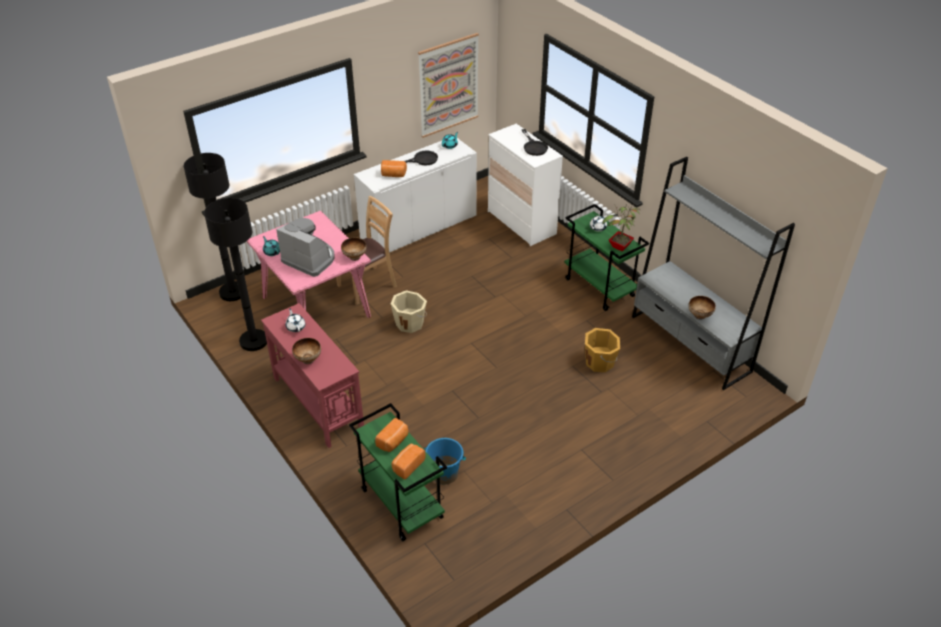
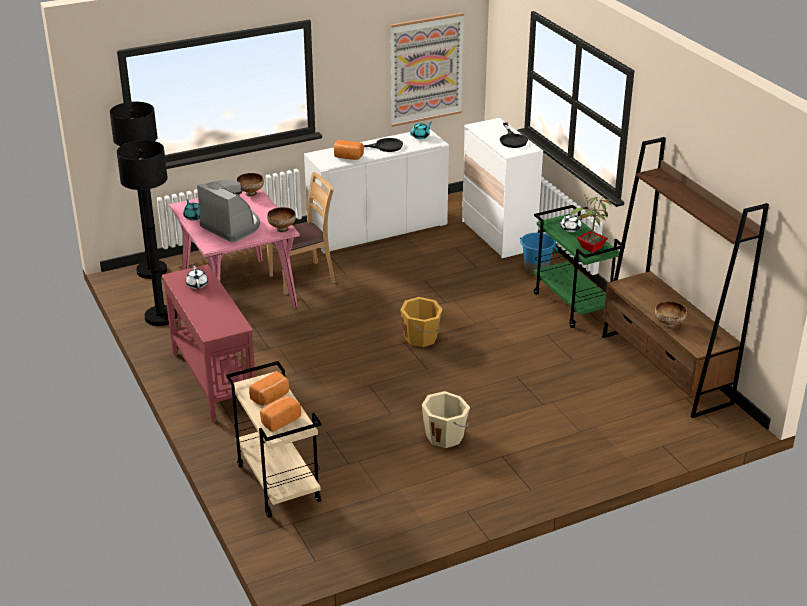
camera: 10 degrees right, 10 degrees down
(308, 359) = (201, 314): bowl -> bowl (251, 193)
(400, 503) = (277, 483): green cart -> beige cart
(410, 323) = (340, 317): beige bucket -> beige bucket (445, 436)
(445, 474) = (336, 461): blue bucket -> blue bucket (536, 269)
(600, 362) = (550, 376): orange bucket -> orange bucket (421, 338)
(690, 344) = (665, 369): grey bookcase -> brown bookcase

